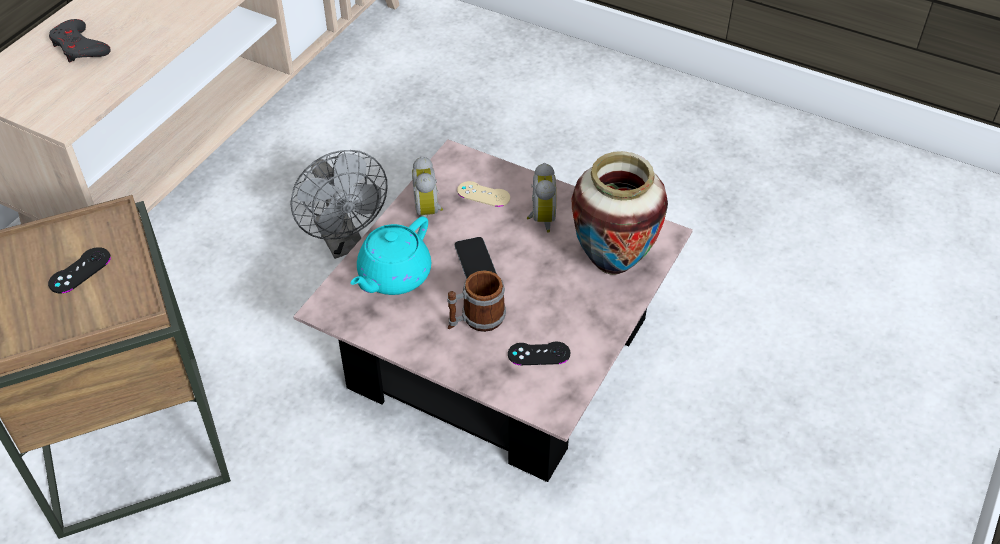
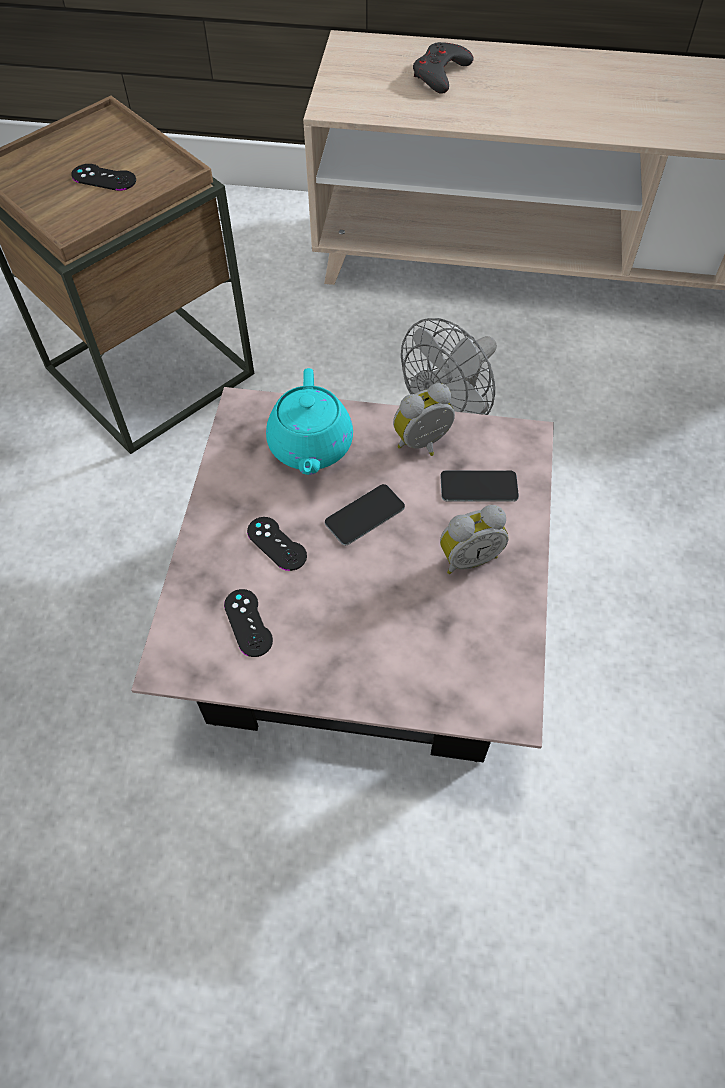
camera: 70 degrees right, 10 degrees up
(393, 276) = (310, 447): turquoise teapot -> turquoise teapot turned 105 degrees counterclockwise
(476, 320) = (277, 544): mug -> black game controller
(483, 194) = (479, 486): beige game controller -> phone
(612, 264) = (427, 661): vase -> none

